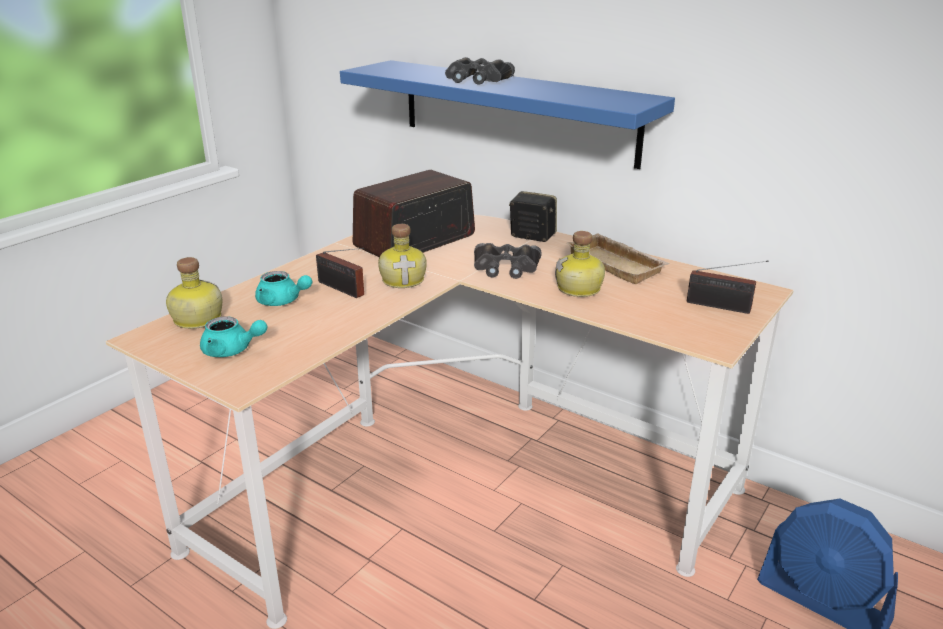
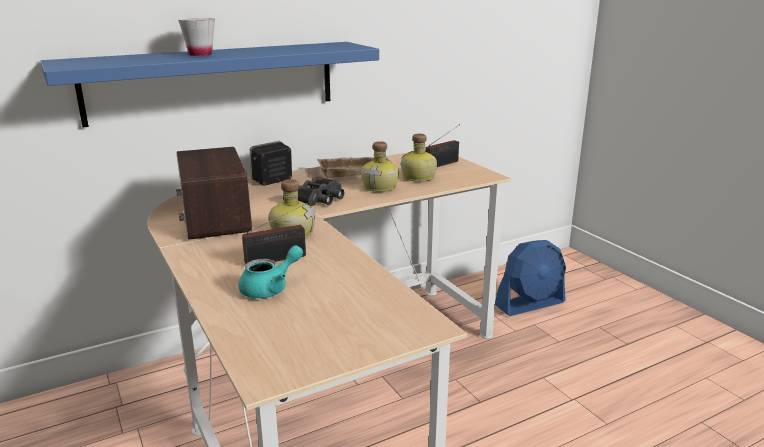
camera: 65 degrees left, 5 degrees down
(196, 319) = (256, 339): bottle -> bottle (418, 177)
(232, 351) = (353, 325): turquoise teapot -> none
(476, 79) = (200, 54): black binoculars -> white cup

